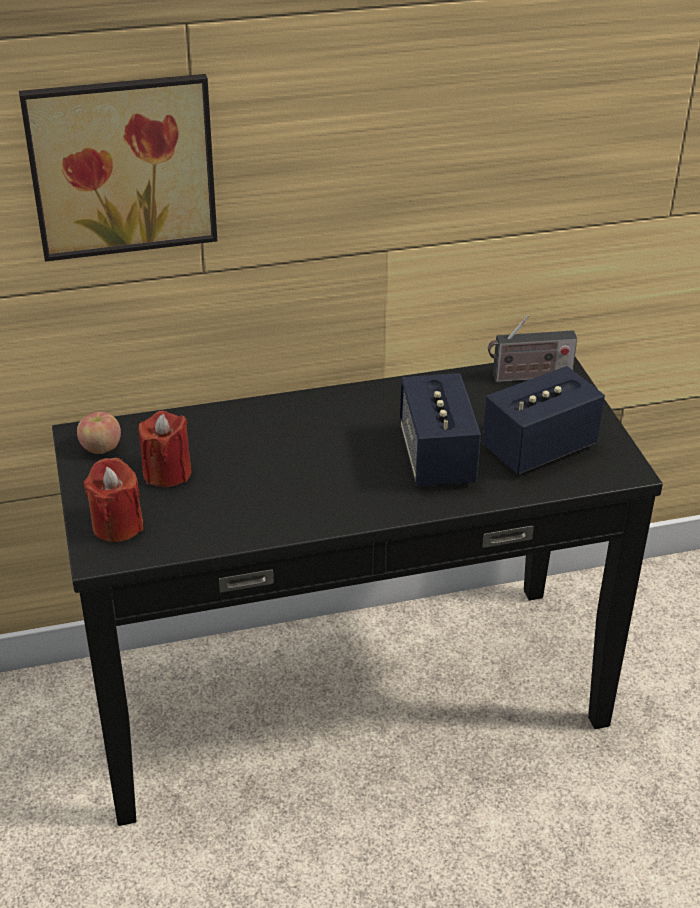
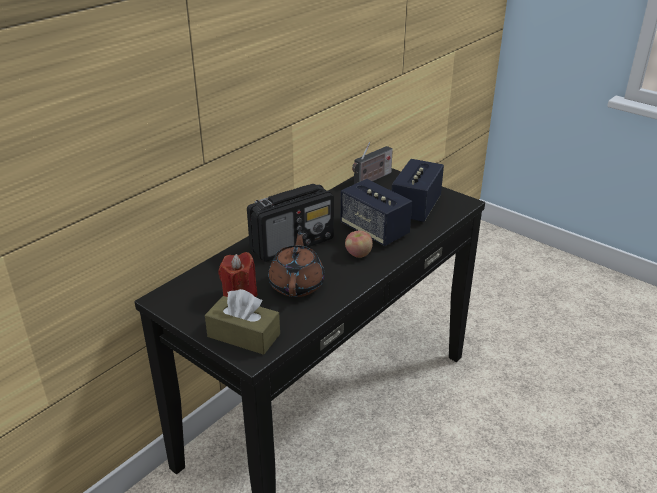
camera: 35 degrees left, 5 degrees down
(100, 448) = (182, 300): apple -> apple (358, 254)
(117, 525) = (243, 335): red candle -> brown tissue box
(121, 164) = (158, 94): picture -> none
(249, 489) = (297, 284): none -> brown teapot
(307, 430) = (293, 244): none -> radio

